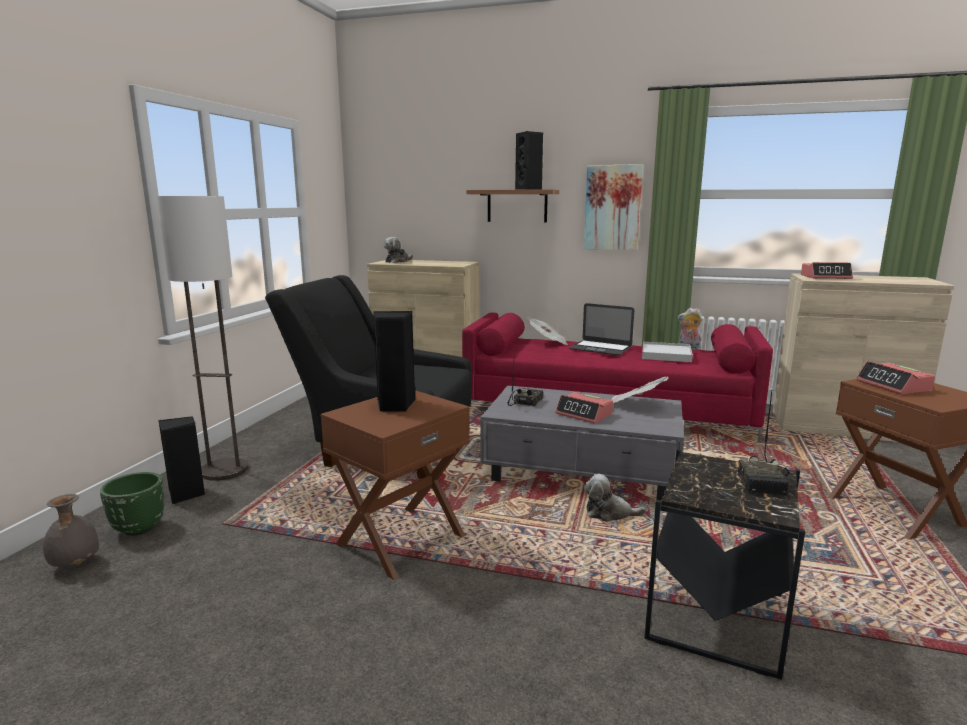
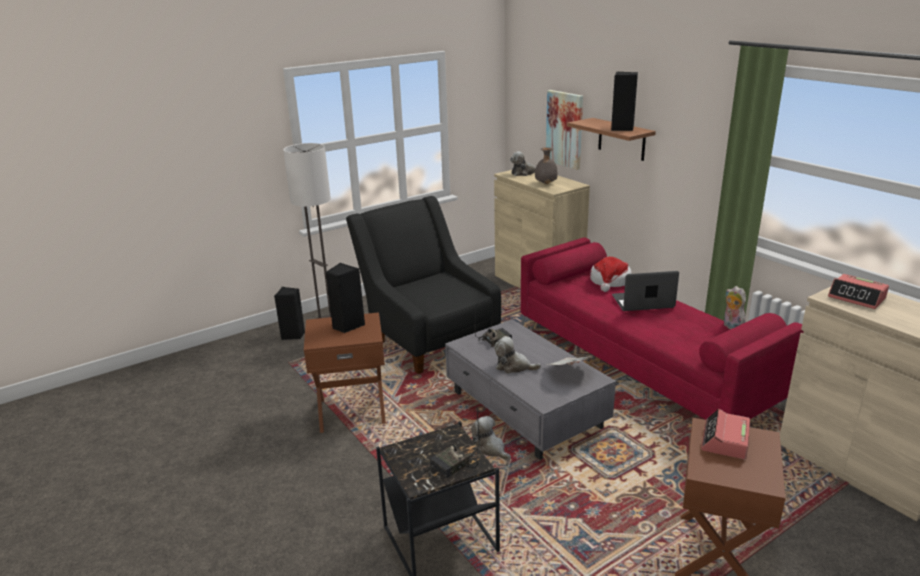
camera: 40 degrees right, 10 degrees up
(74, 564) = (214, 360): grey vase -> grey vase (545, 183)
(138, 529) = (254, 350): green planter -> none
(548, 342) = (610, 281): newspaper -> hat
(584, 414) = (514, 366): alarm clock -> plush toy
(600, 348) = (642, 302): laptop -> laptop turned 105 degrees clockwise
(612, 207) = (699, 159): picture -> picture (565, 129)
(666, 355) = (687, 328): white tray -> none

